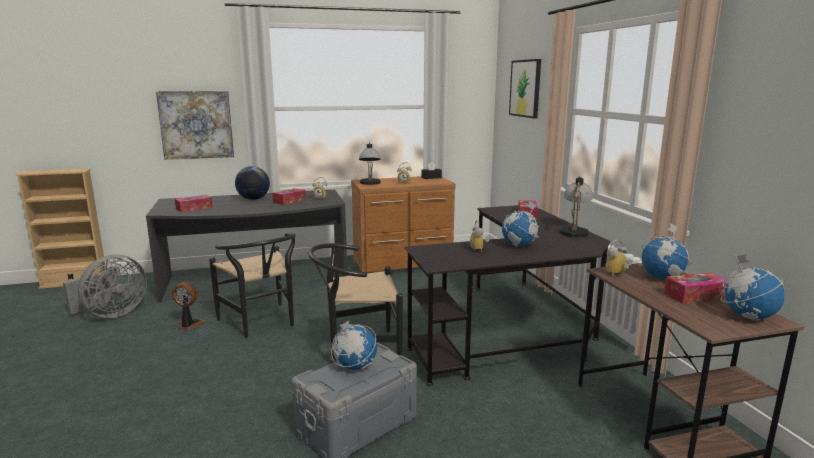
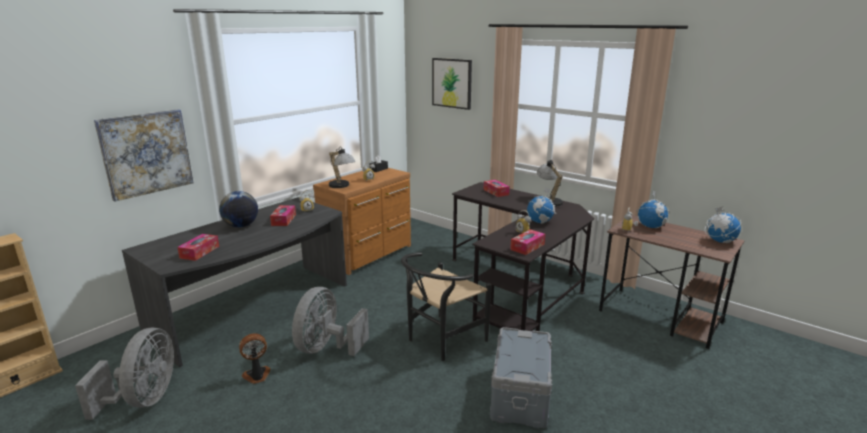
camera: 35 degrees left, 5 degrees up
(261, 323) = (327, 348): black chair -> grey fan
(355, 367) = (517, 351): globe -> none
(695, 296) = (682, 235): tissue box -> tissue box (527, 247)

